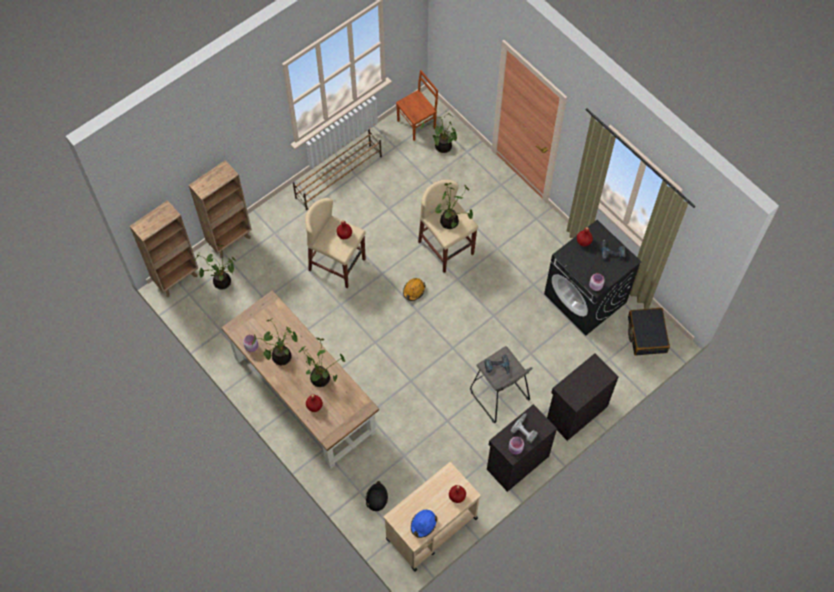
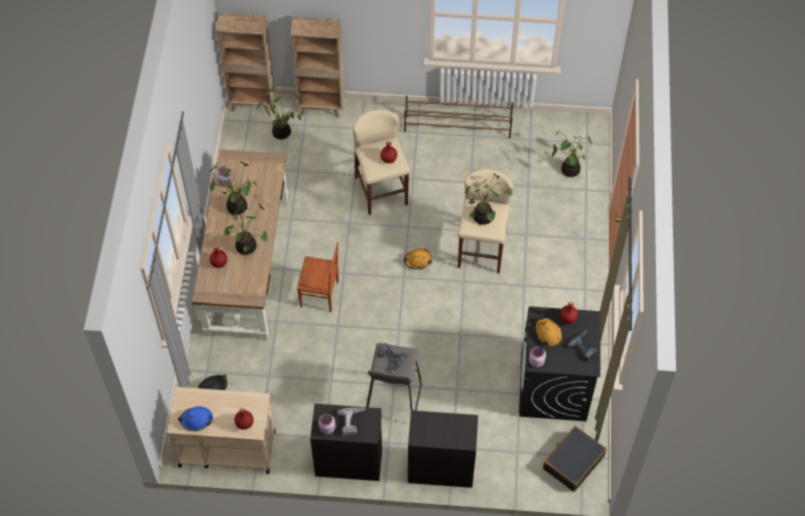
camera: 45 degrees right, 5 degrees down
(417, 124) = (568, 136): brown chair -> brown chair (320, 295)
(582, 262) = (547, 333): none -> orange hard hat

